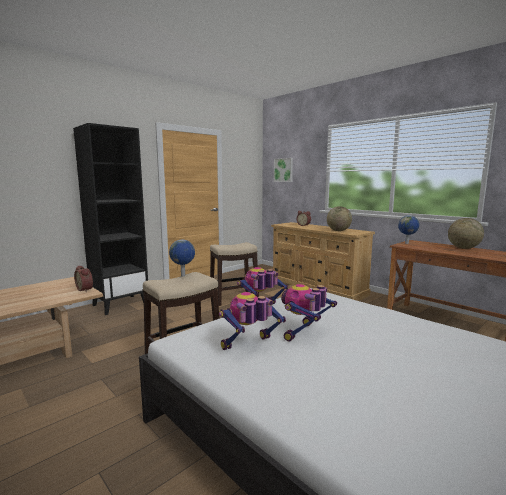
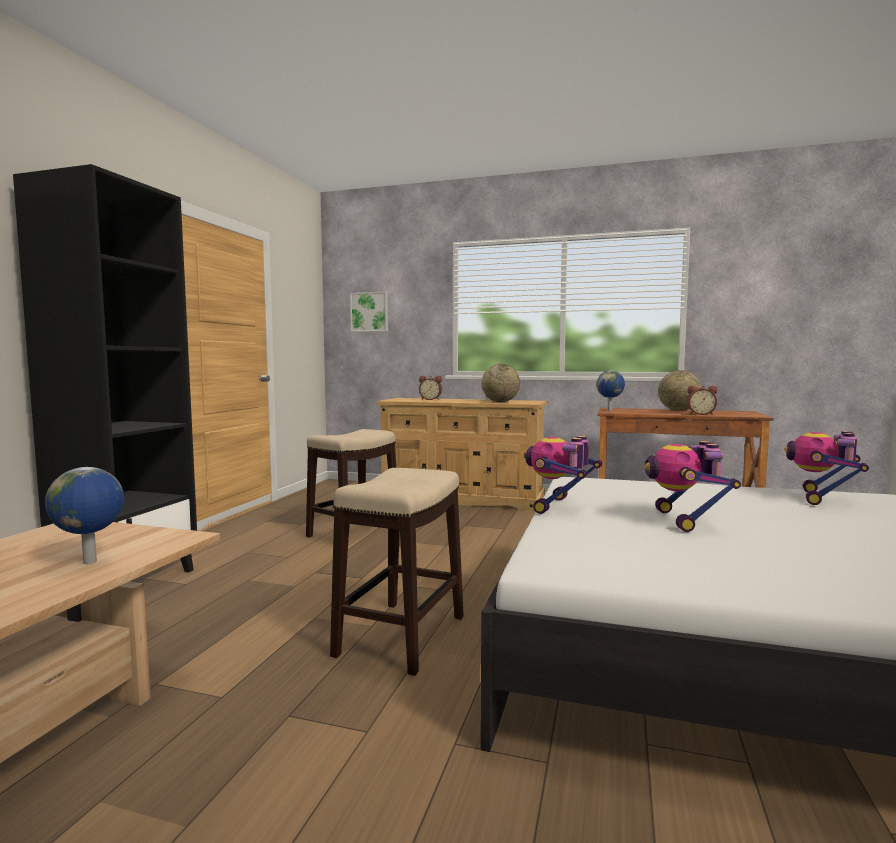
camera: 30 degrees left, 5 degrees down
(86, 289) = (162, 533): alarm clock -> alarm clock (700, 414)
(183, 276) = (387, 474): globe -> globe (91, 562)
(249, 346) = (660, 547): toy robot -> toy robot (822, 499)

